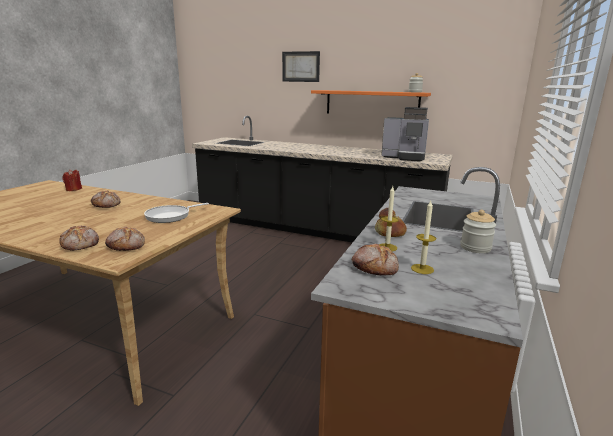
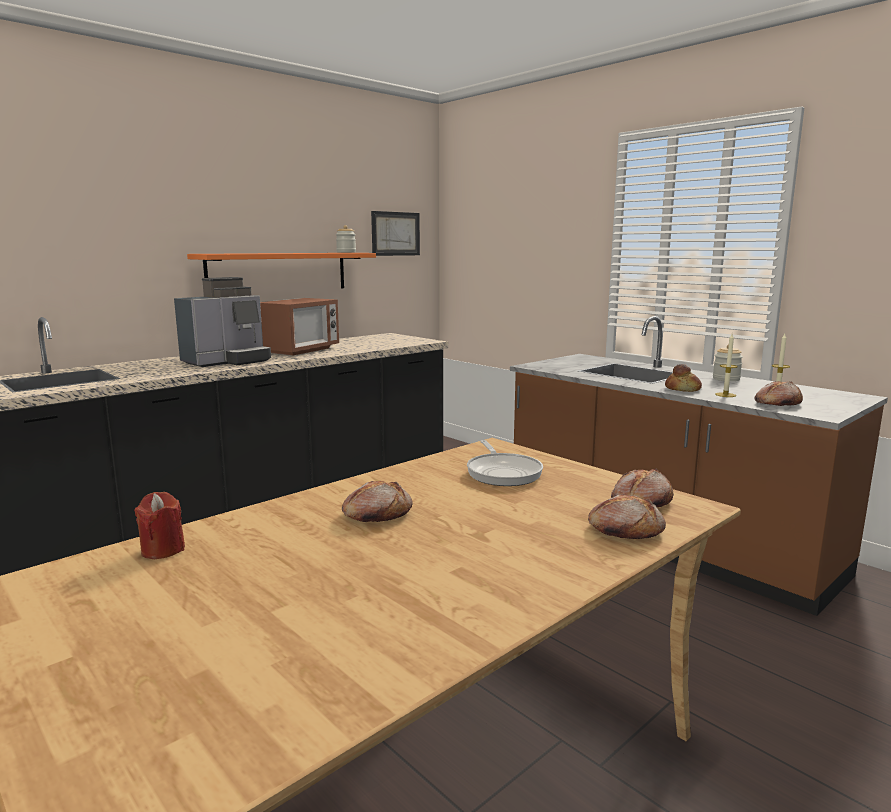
camera: 65 degrees left, 5 degrees down
(300, 66) = (141, 209): picture -> picture (395, 233)
(352, 151) = (300, 350): none -> microwave
(405, 157) = (381, 343): coffee machine -> coffee machine (228, 361)

